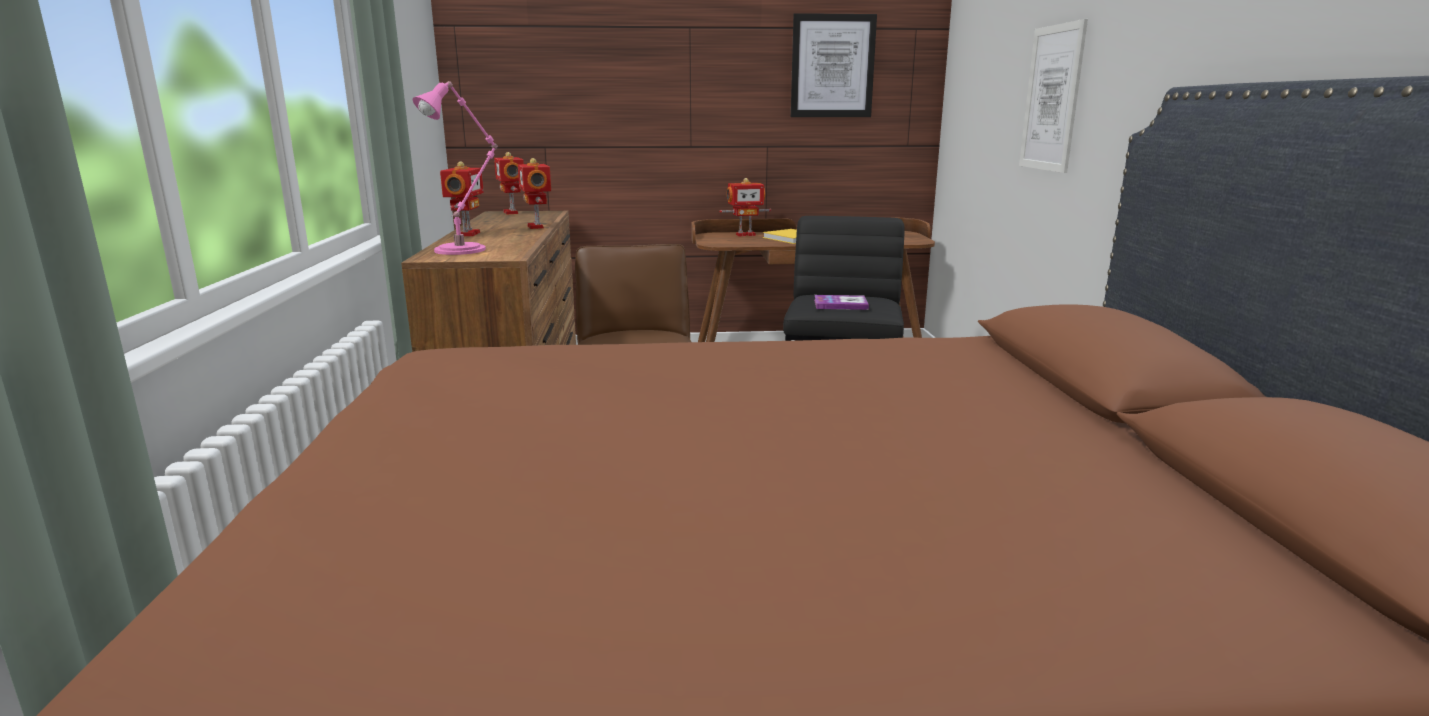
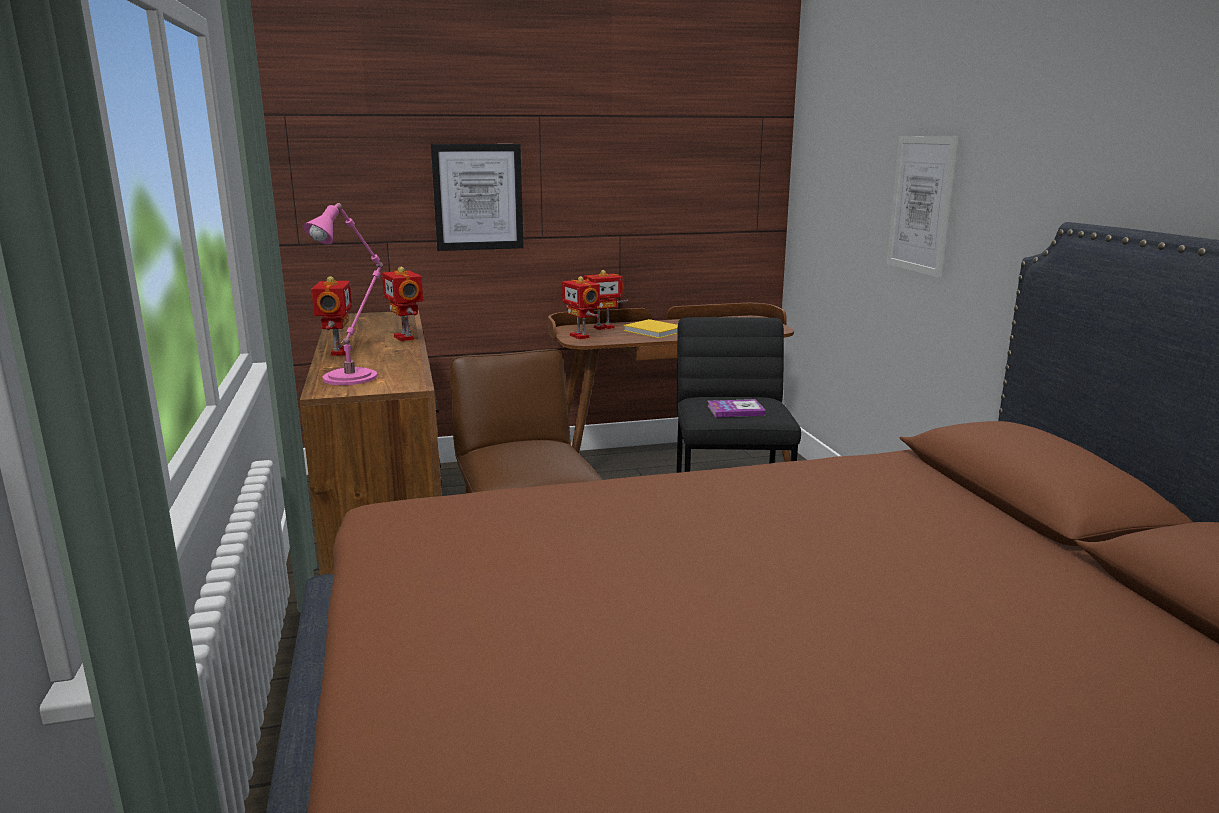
camera: 10 degrees left, 0 degrees up
(512, 213) = (360, 316): toy robot -> toy robot (581, 336)
(832, 66) = (683, 154): picture -> picture (478, 197)

